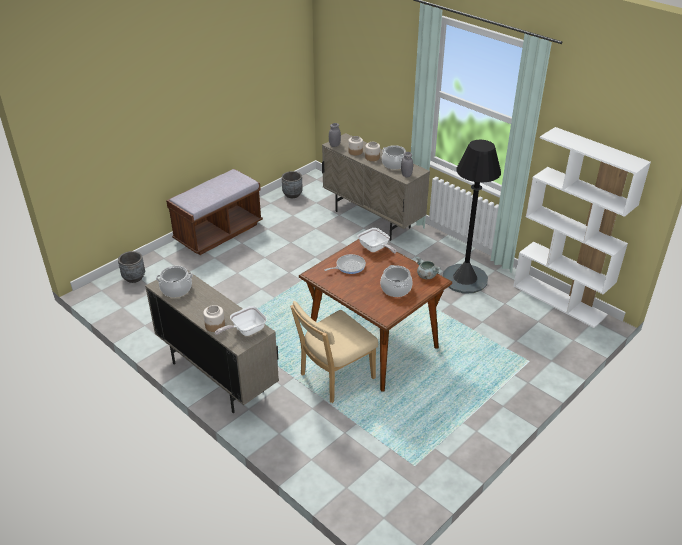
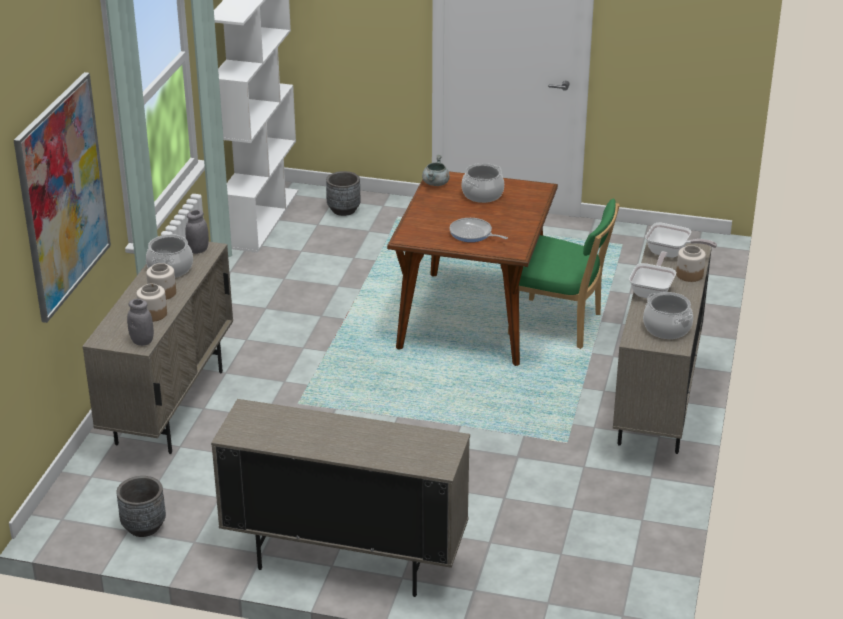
camera: 120 degrees left, 5 degrees down
(134, 277) = (556, 595): grey planter -> grey planter (343, 210)
(218, 233) = (344, 561): brown bench -> beige cabinet
(334, 378) = (559, 325): beige chair -> green chair
(375, 249) = (416, 227): frying pan -> frying pan (653, 291)
(379, 77) = (63, 196): none -> picture
(465, 279) = (272, 288): black floor lamp -> none

